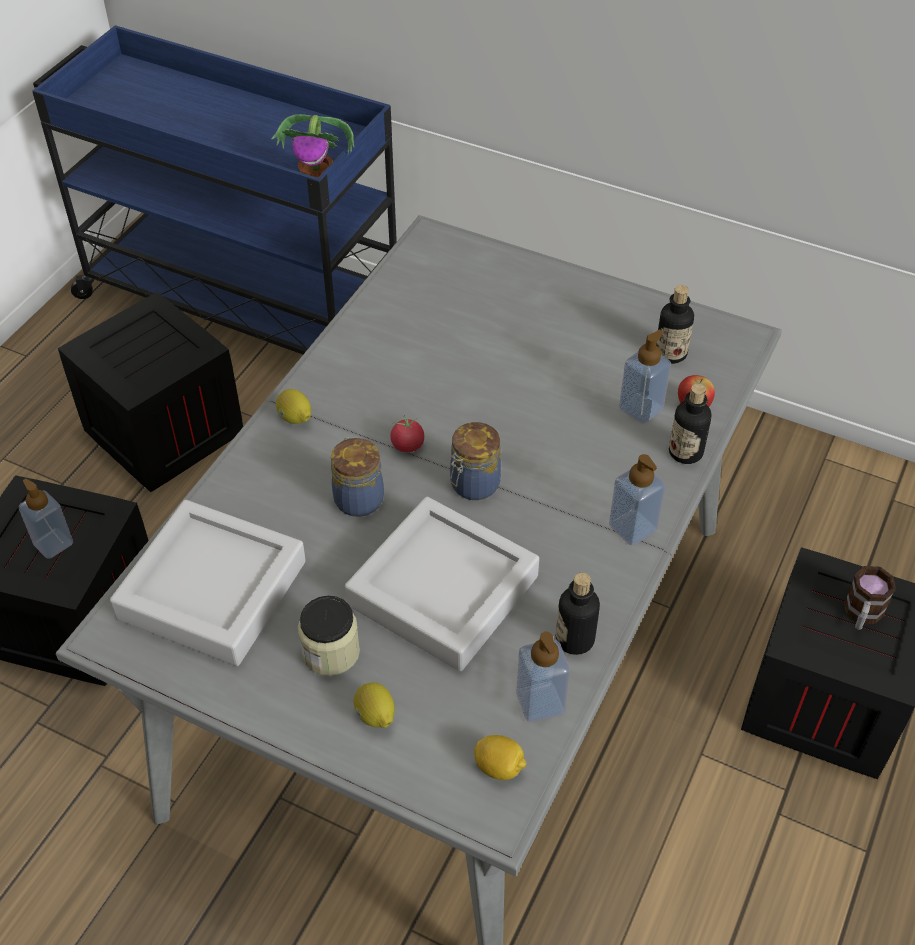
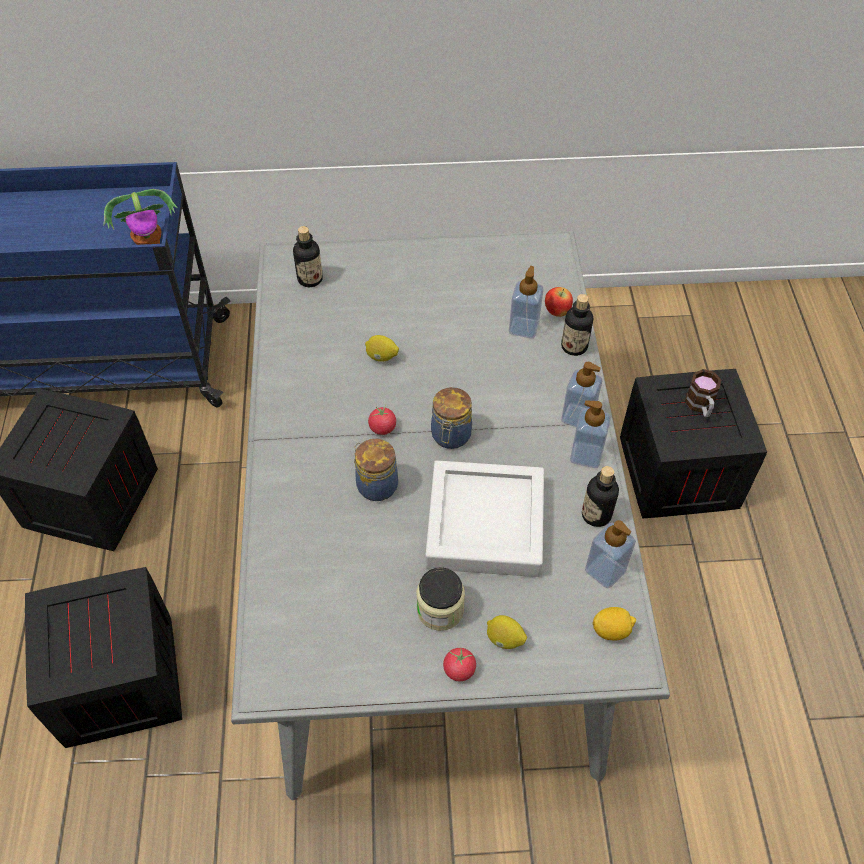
camera: 30 degrees left, 5 degrees up
(53, 543) = (99, 632): soap dispenser -> soap dispenser (586, 455)
(212, 590) = (319, 608): grey tray -> none
(295, 418) = (283, 445): lemon -> lemon (381, 357)
(305, 721) = (459, 669): none -> tomato
(670, 353) = (515, 278): bottle -> bottle (310, 279)

